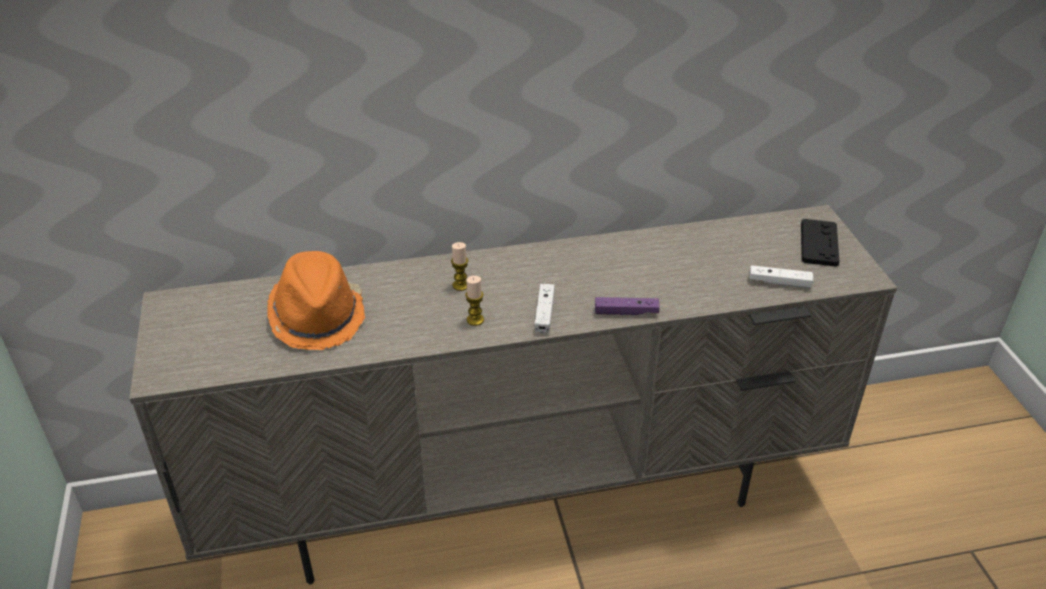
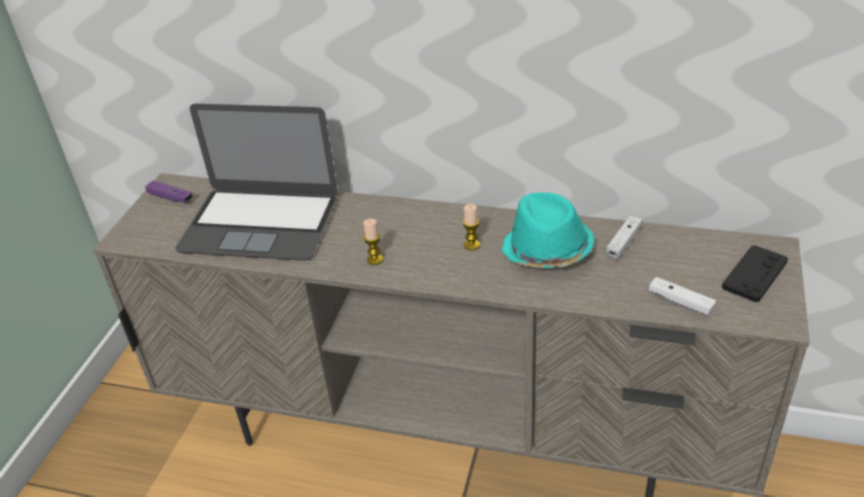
camera: 30 degrees right, 0 degrees up
(318, 316) = (260, 223): orange hat -> laptop
(460, 285) = (386, 227): candle -> candle (472, 245)
(544, 313) = (436, 270): white game controller -> white game controller (623, 242)
(626, 312) = (508, 289): purple game controller -> purple game controller (170, 198)
(633, 268) = (546, 251): none -> turquoise hat

